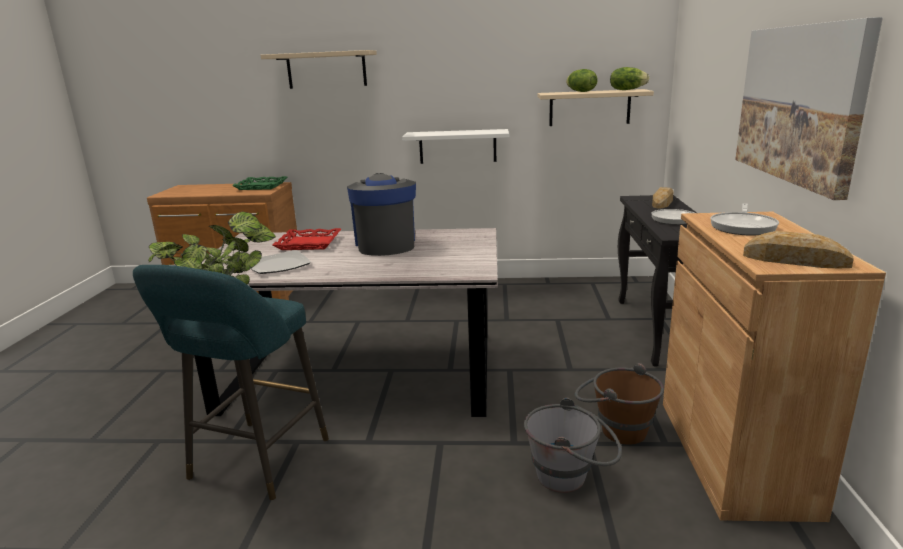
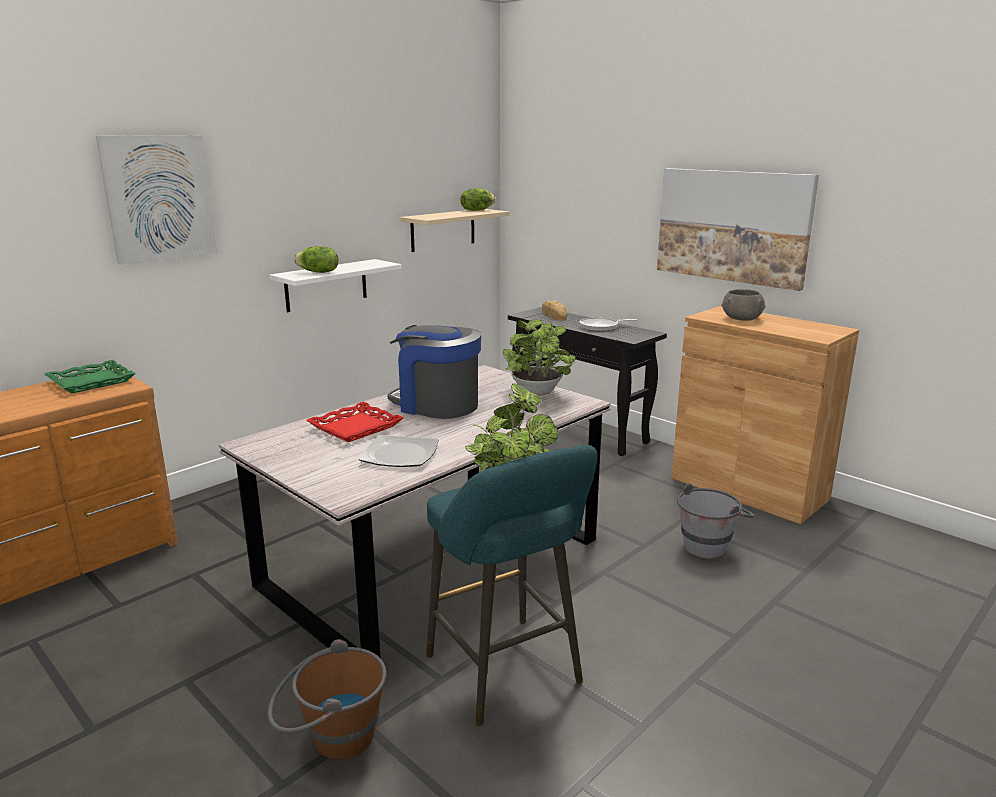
camera: 50 degrees left, 0 degrees up
(326, 70) = (159, 198): beige shelf -> picture
(465, 256) = (538, 394): none -> potted plant
(580, 92) = (444, 214): lettuce -> lettuce (318, 272)
(615, 428) = (675, 505): brown bucket -> brown bucket (331, 739)
(743, 227) = (741, 318): frying pan -> grey bowl
(795, 260) = (819, 332): bread -> none

